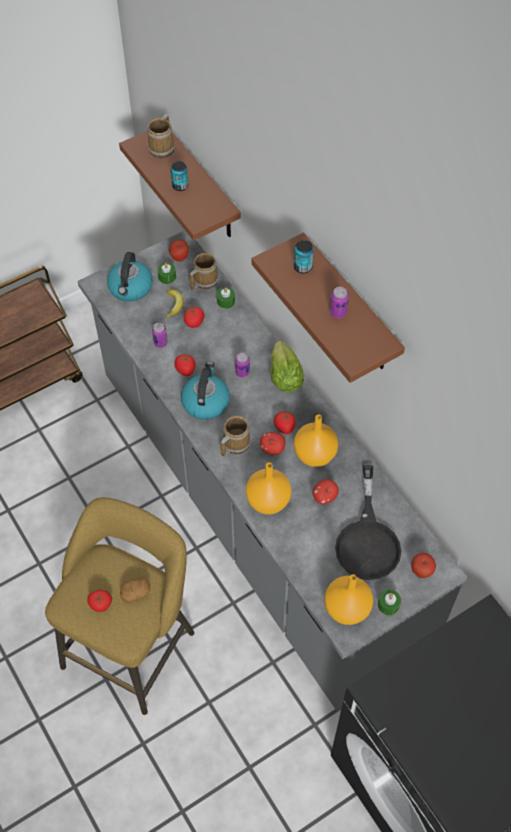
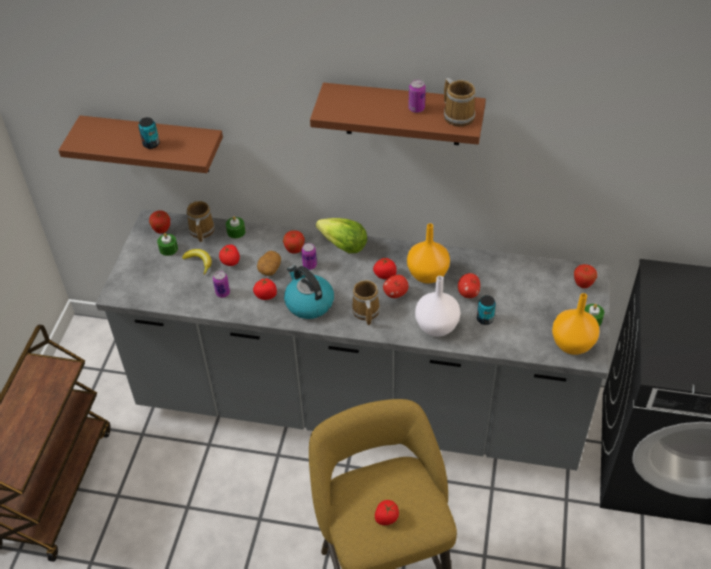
camera: 45 degrees left, 10 degrees down
(130, 288) = (149, 276): kettle -> none
(136, 592) = (401, 486): potato -> potato (269, 268)
(163, 147) = (101, 130): mug -> mug (458, 115)
(246, 351) = (294, 250): none -> apple
(268, 502) = (437, 327): orange vase -> white vase
(303, 267) = (354, 100): can -> can (485, 319)
(367, 540) = (528, 295): black frying pan -> none

